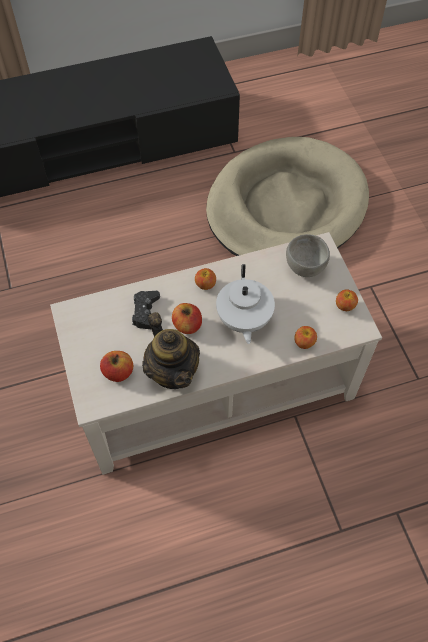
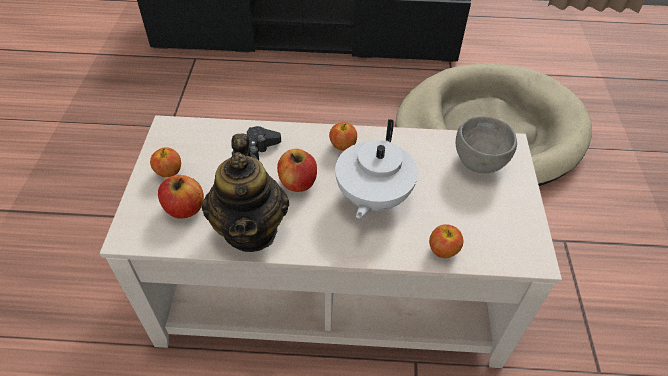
camera: 20 degrees right, 10 degrees down
(345, 306) = (518, 222): apple -> apple (168, 172)

